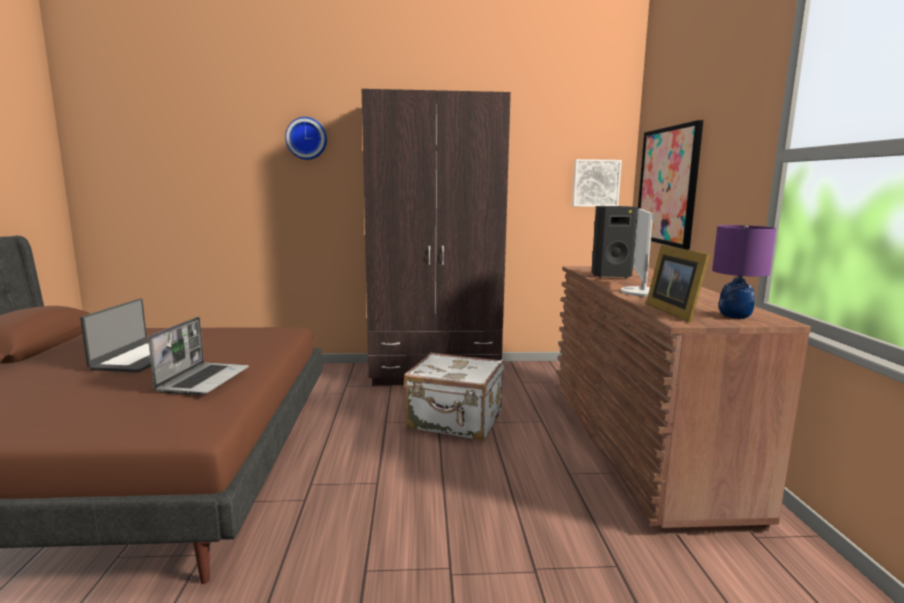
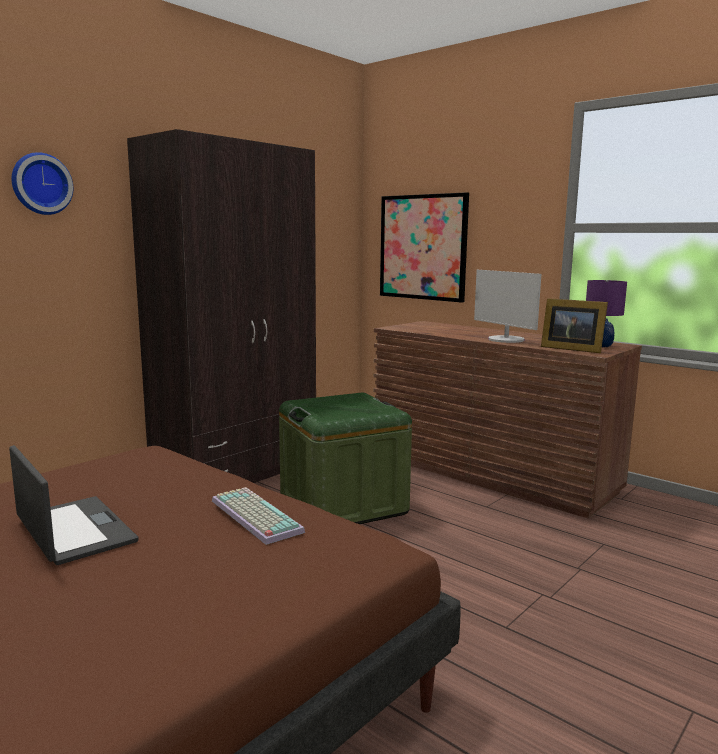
camera: 45 degrees left, 0 degrees up
(204, 379) = (253, 516): laptop -> keyboard
(455, 422) = (343, 504): white suitcase -> green storage box
(595, 183) = (337, 244): picture -> none
(609, 275) = (437, 331): black speaker -> none

